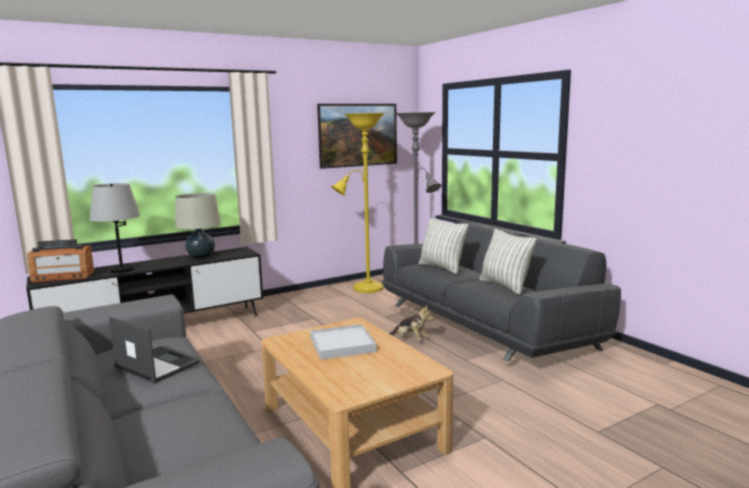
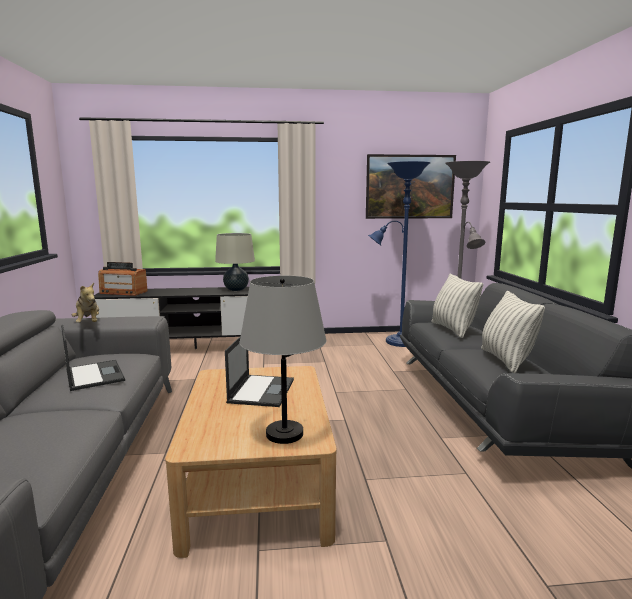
camera: 25 degrees right, 0 degrees up
(122, 270) = (166, 293): grey table lamp -> grey table lamp (284, 434)
(342, 344) = (261, 390): white tray -> laptop
(364, 289) = (396, 342): yellow floor lamp -> blue floor lamp
(411, 339) = (399, 401): plush toy -> plush toy (88, 323)

